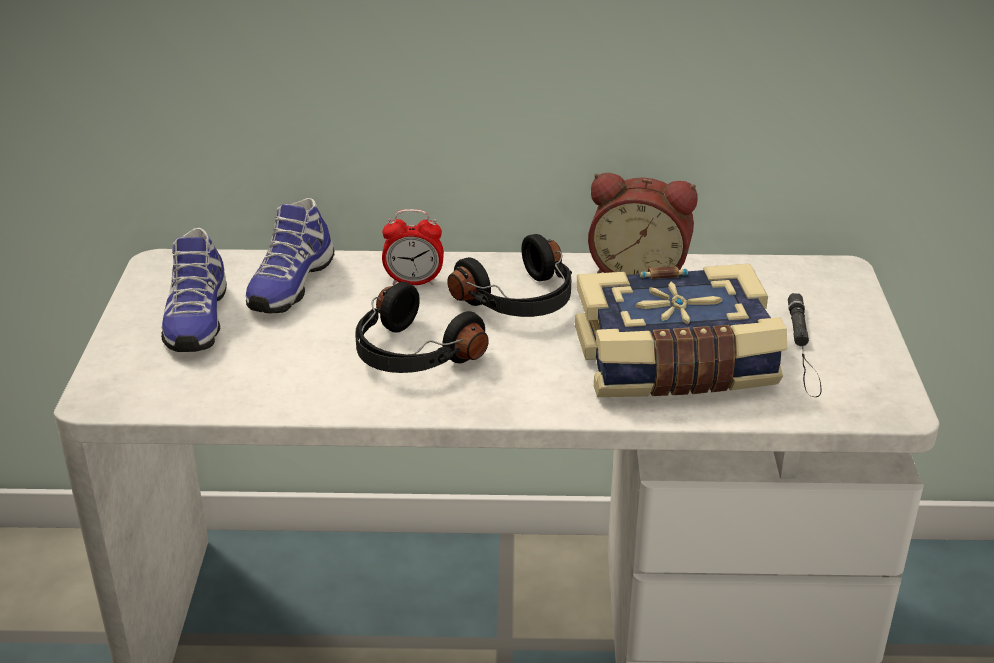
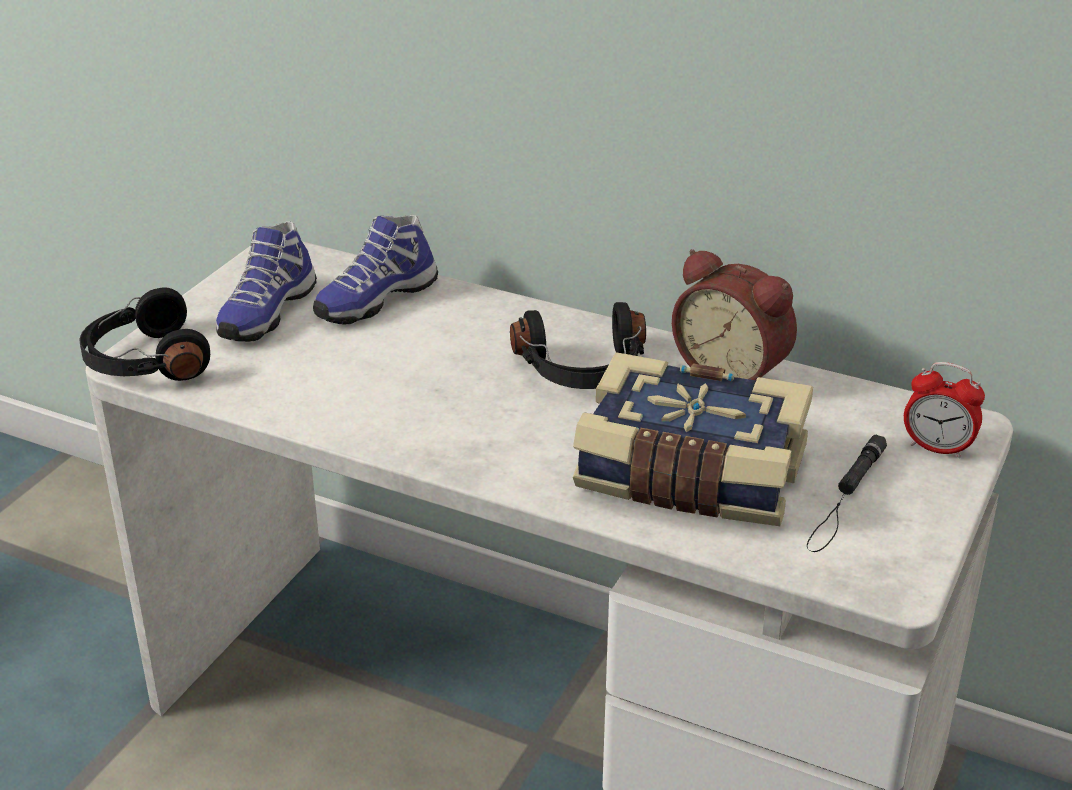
camera: 25 degrees right, 0 degrees up
(411, 355) = (432, 396): black headphones -> black headphones (145, 362)
(414, 282) = (494, 325): alarm clock -> alarm clock (937, 448)

